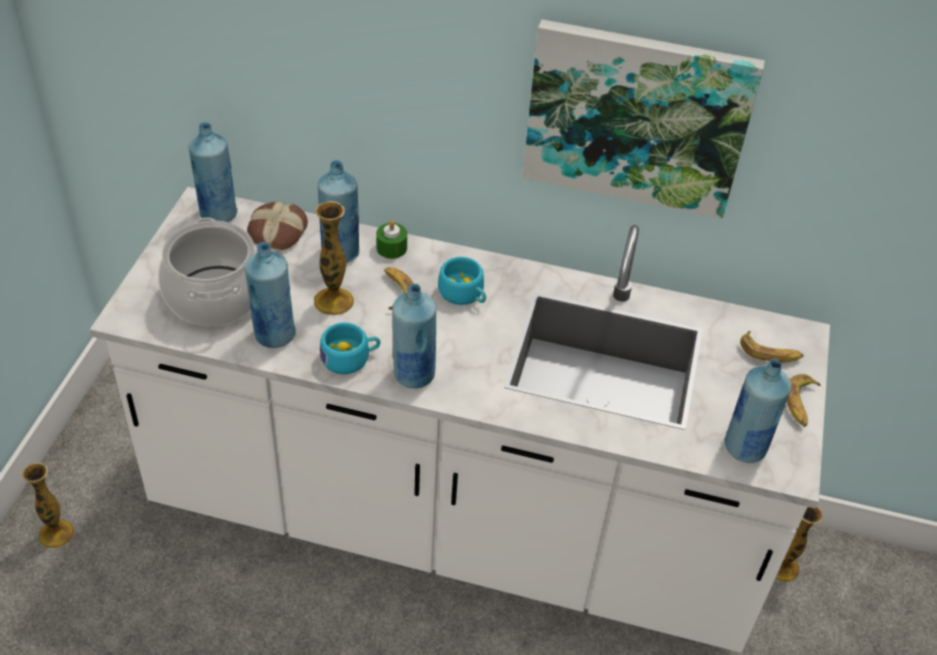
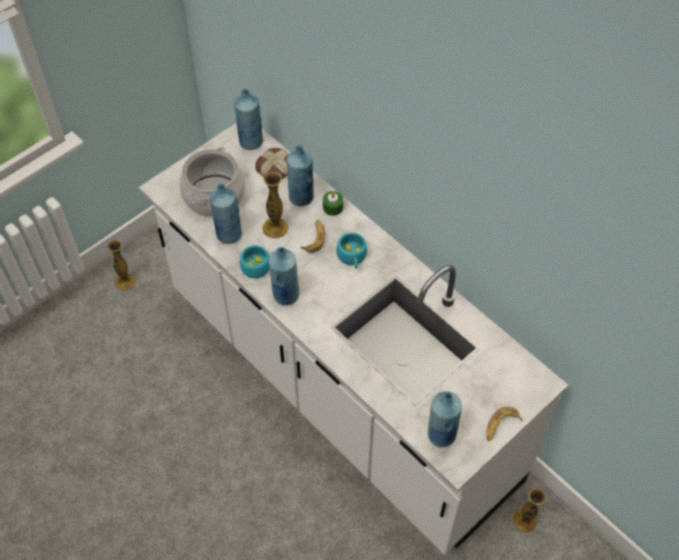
camera: 35 degrees right, 10 degrees up
(637, 117) = (468, 200): picture -> none
(770, 353) = (510, 384): banana -> none

